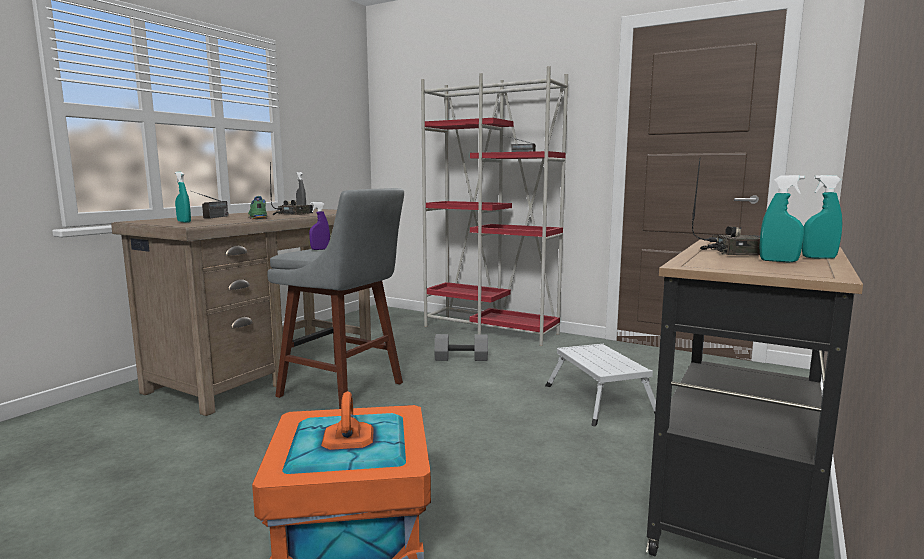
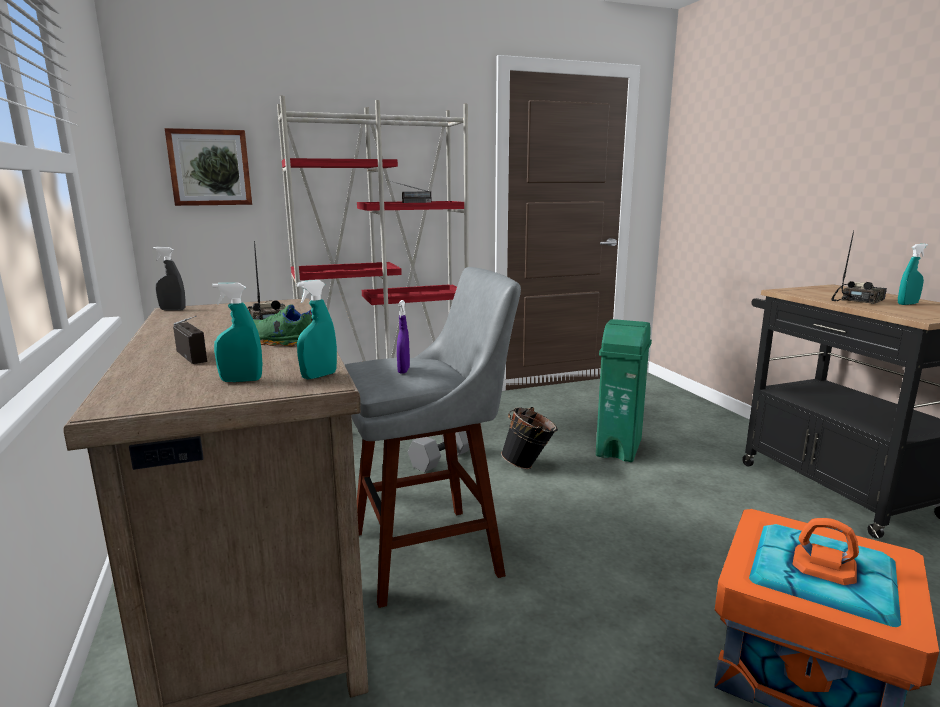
camera: 50 degrees left, 5 degrees up
(410, 132) = (210, 168): none -> picture
(502, 381) = (529, 465): none -> black bucket
(600, 400) = (619, 448): white step ladder -> green trash can
(818, 258) = (893, 297): turquoise spray bottle -> turquoise spray bottle (319, 376)

